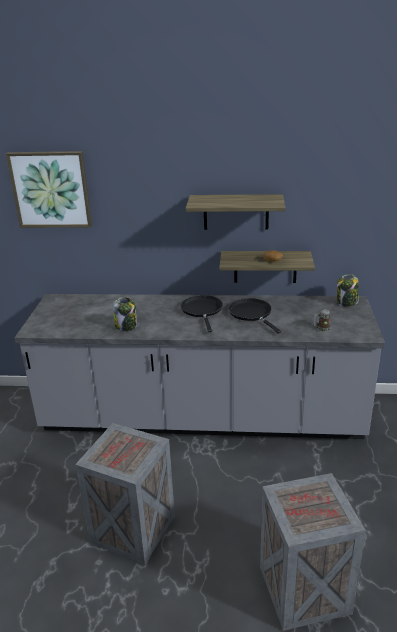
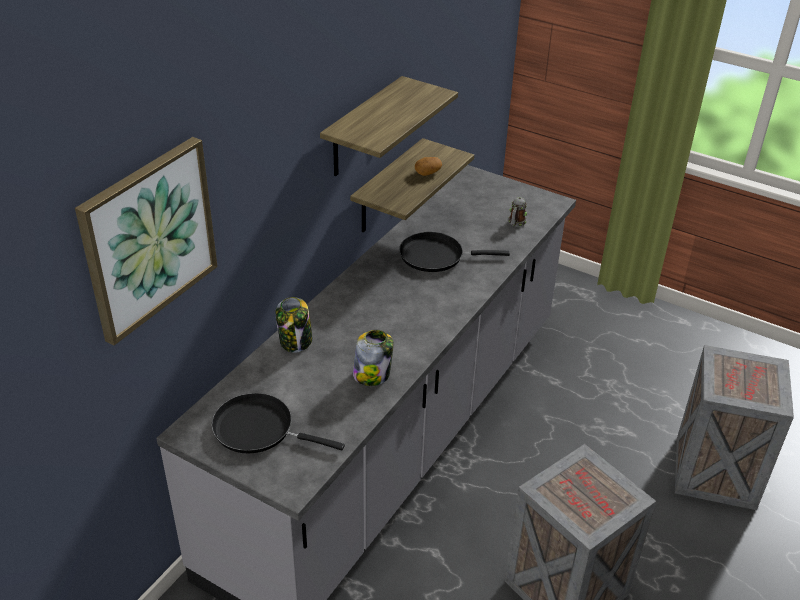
camera: 65 degrees left, 10 degrees up
(202, 310) = (389, 291): black frying pan -> black frying pan (259, 429)
(346, 303) = (470, 182): jar -> jar (295, 341)

